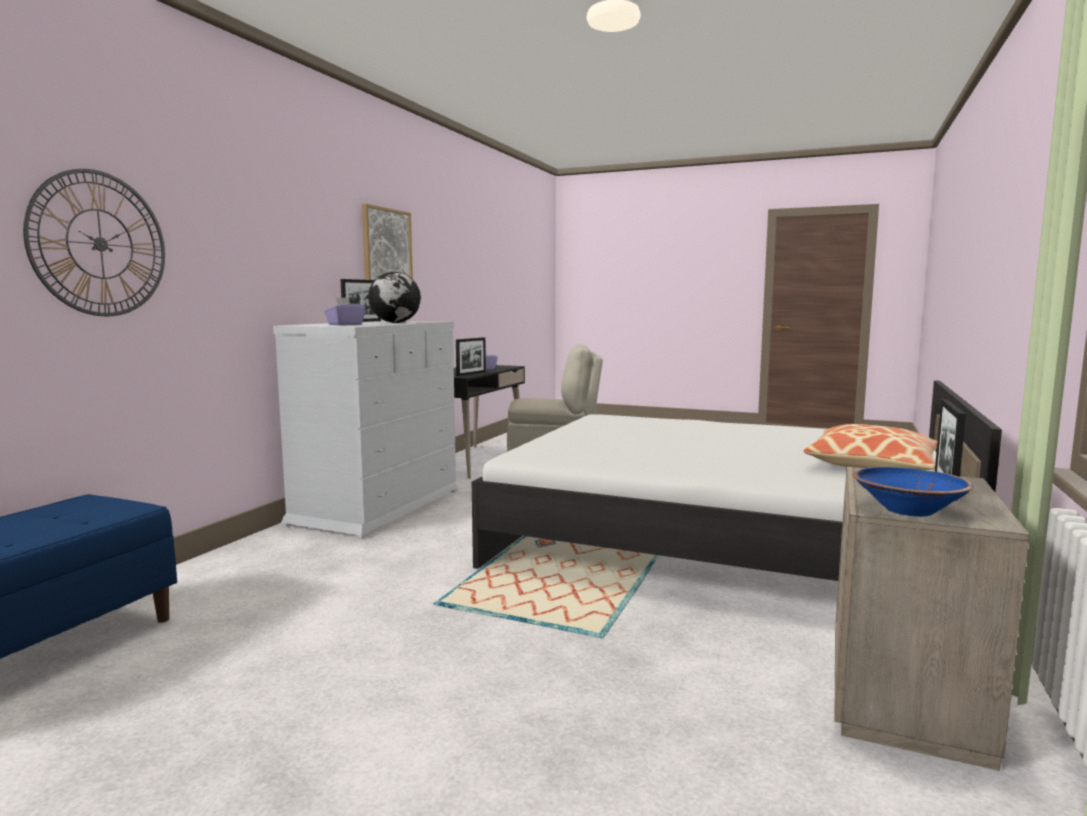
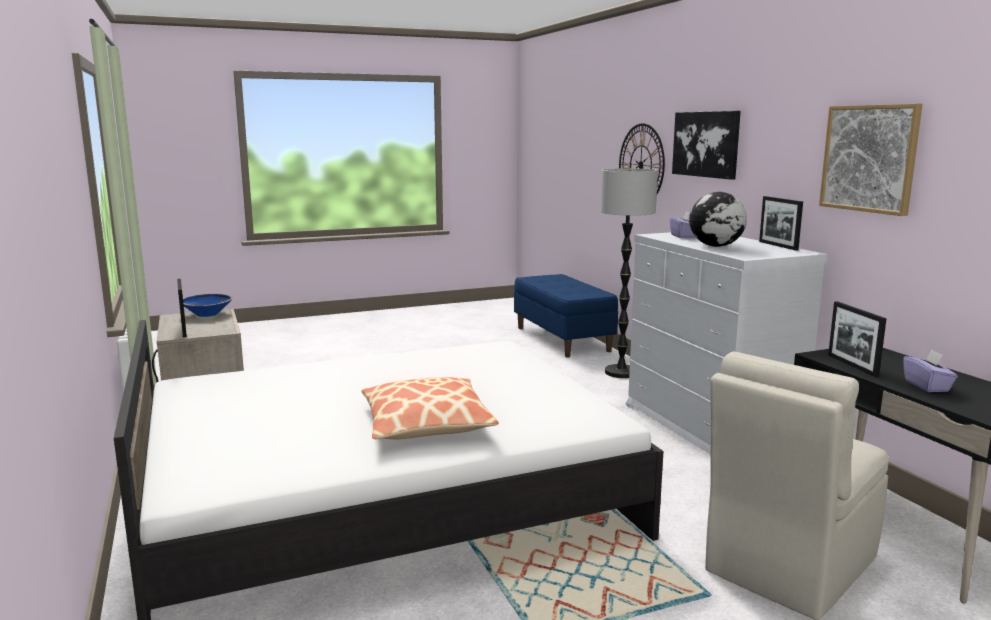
camera: 135 degrees right, 5 degrees up
(230, 568) = (621, 373): none -> floor lamp
(238, 221) = (706, 144): none -> picture
(872, 465) = (225, 407): pillow -> pillow (426, 424)

